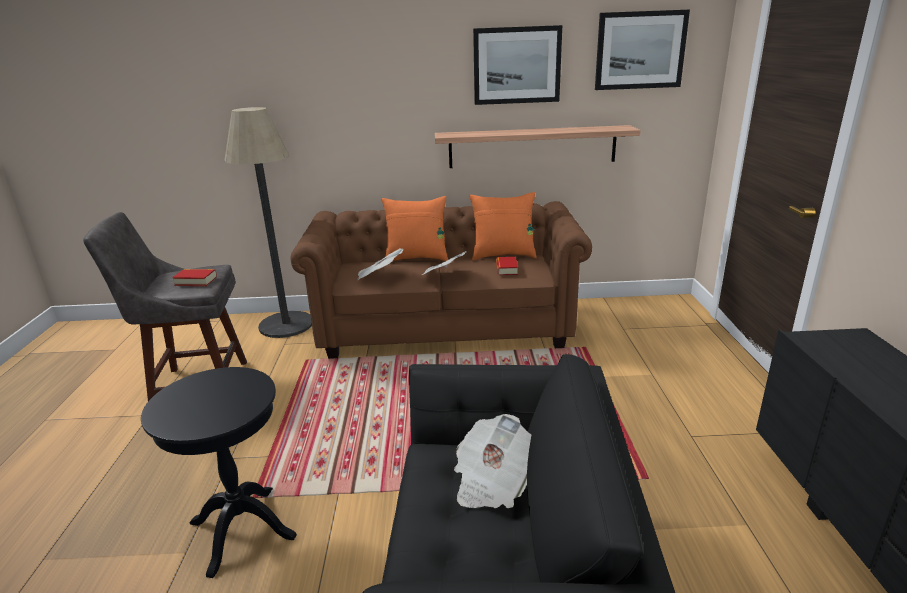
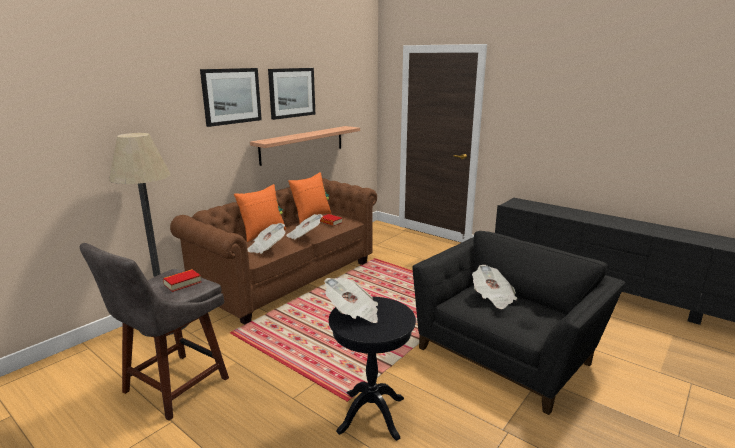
camera: 50 degrees left, 5 degrees down
(210, 384) = (353, 313): none -> newspaper
(640, 50) = (346, 82): picture -> picture (231, 96)

